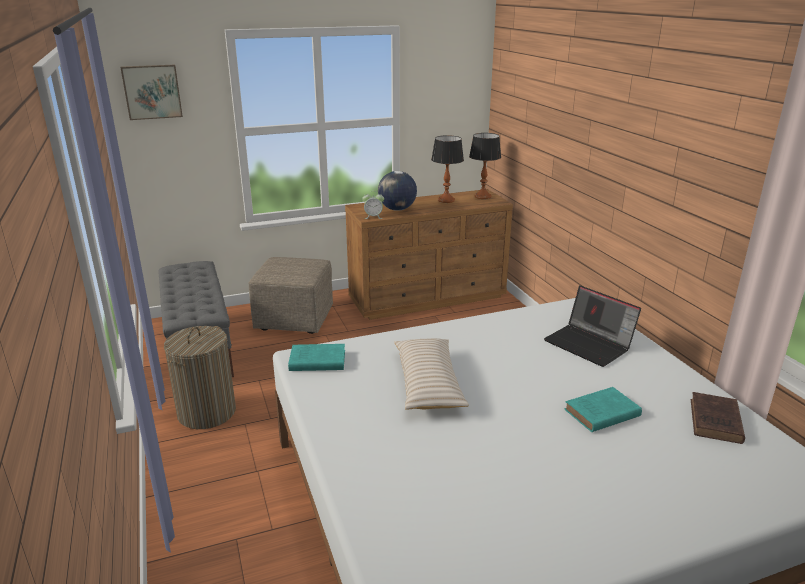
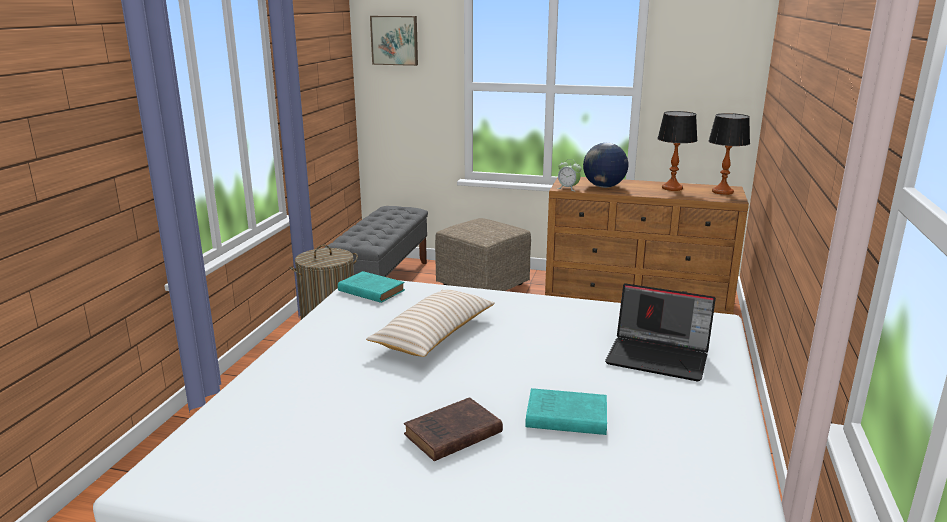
camera: 35 degrees right, 5 degrees down
(590, 344) = (659, 356): laptop -> laptop turned 60 degrees counterclockwise
(715, 422) = (696, 477): brown book -> brown book (451, 434)

